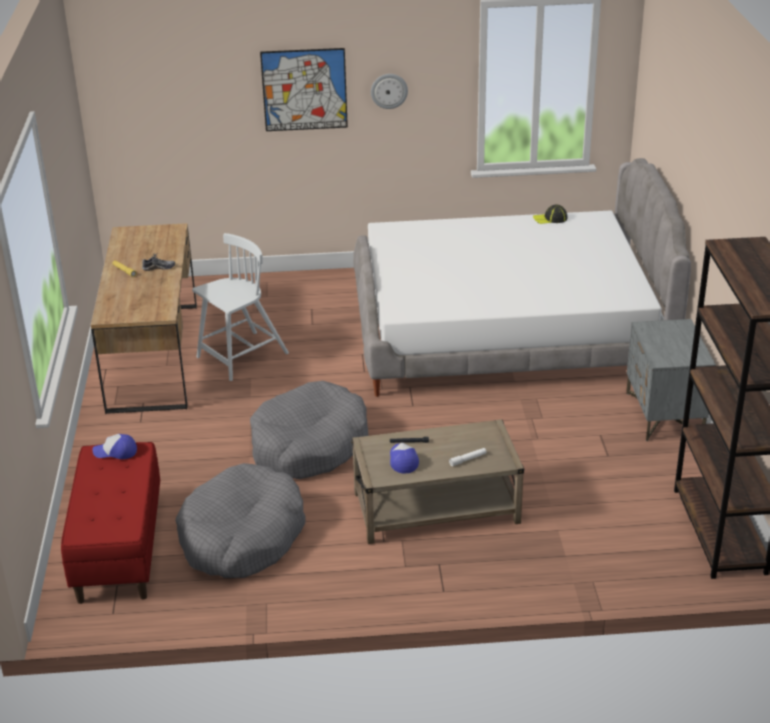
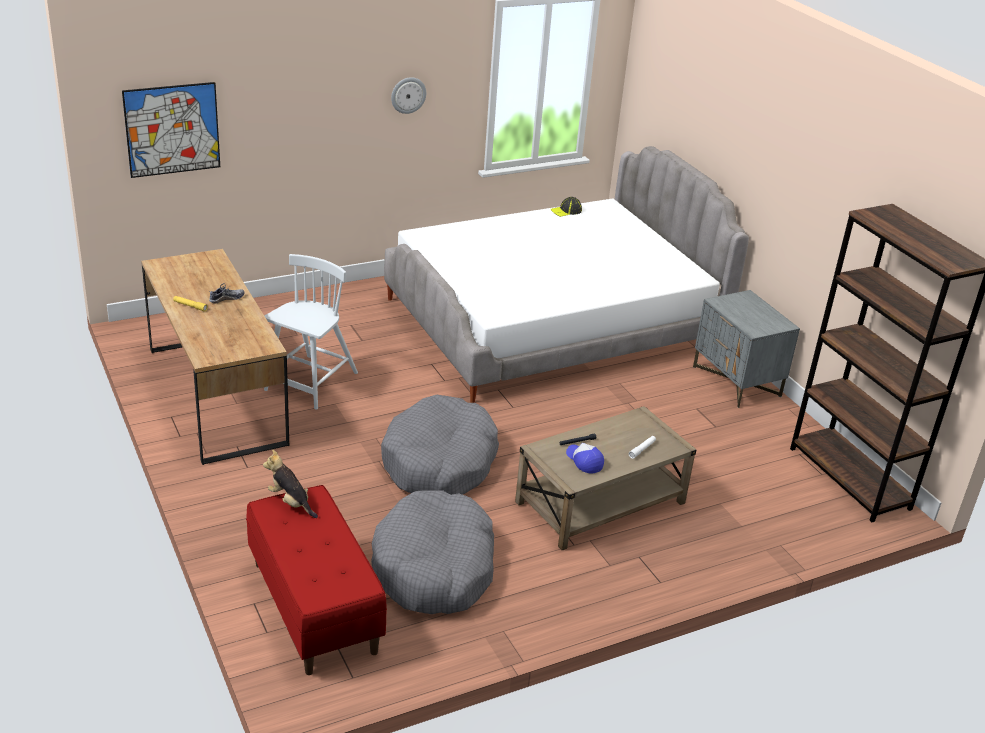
camera: 25 degrees left, 0 degrees up
(115, 452) = (291, 502): cap -> plush toy
(304, 89) = (326, 98): picture -> picture (172, 129)

